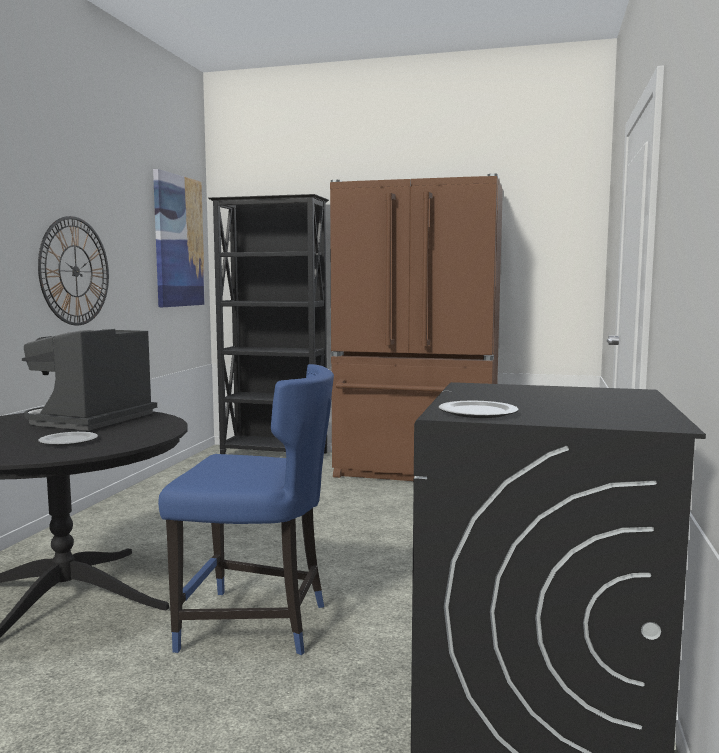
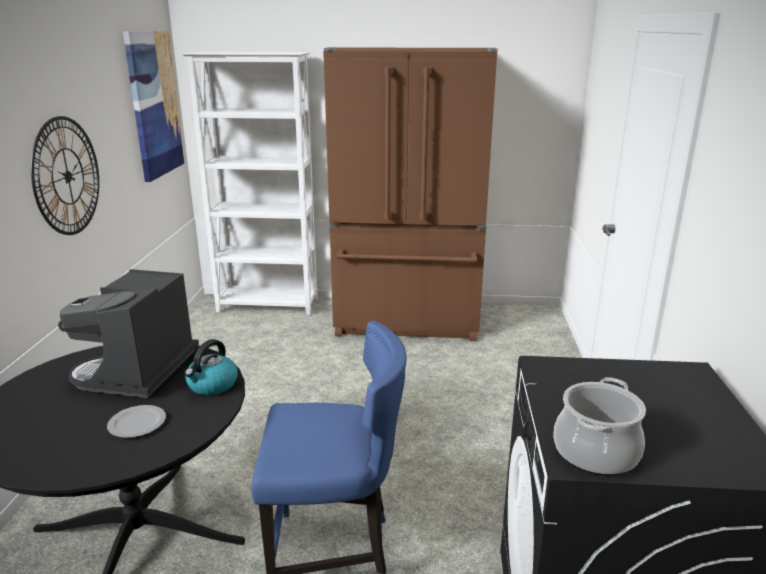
camera: 10 degrees left, 15 degrees up
(154, 428) = (212, 385): none -> kettle
(274, 454) = (268, 306): black bookcase -> white bookcase
(477, 412) = (595, 452): plate -> cooking pot

